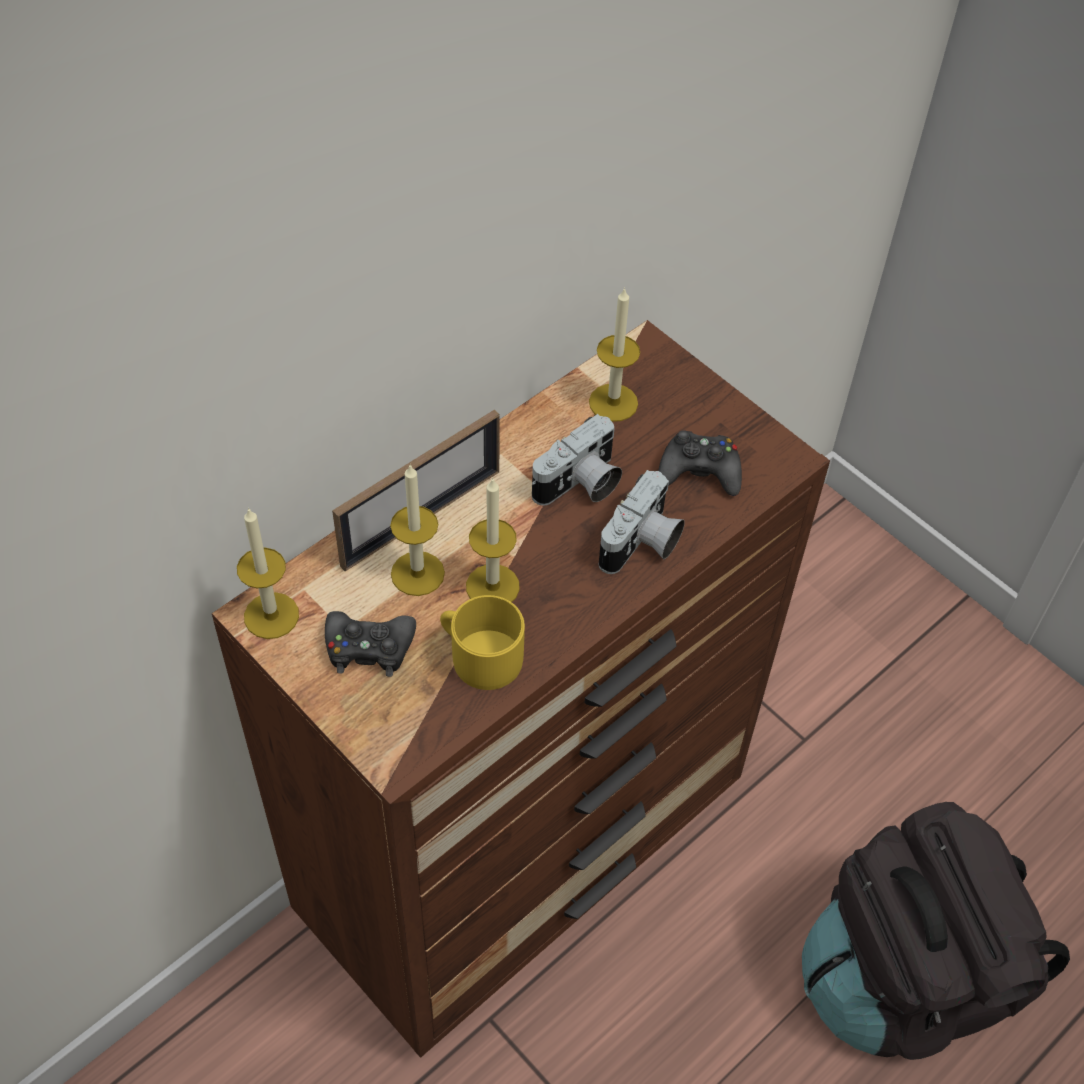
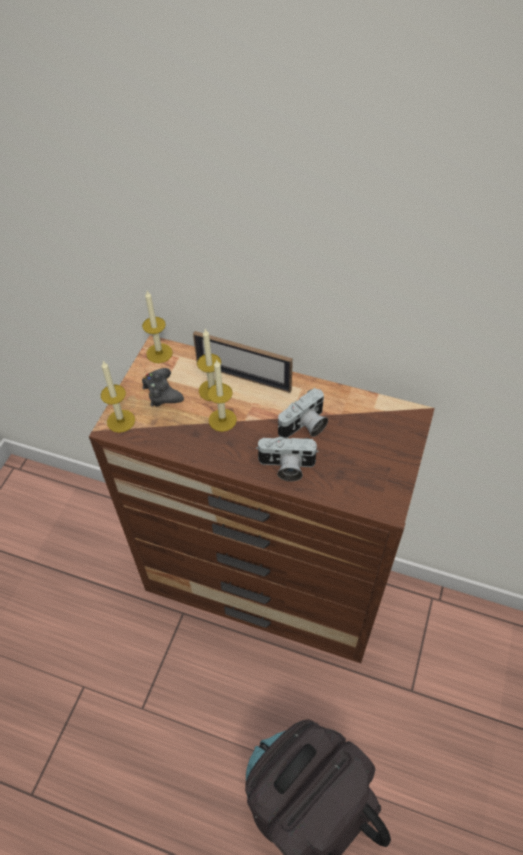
camera: 65 degrees right, 0 degrees up
(479, 655) = (181, 432): yellow mug -> none
(580, 485) = (305, 426): camera -> camera turned 60 degrees counterclockwise
(613, 402) = (367, 417): candle -> candle (121, 421)
(699, 471) = (350, 472): black game controller -> none

